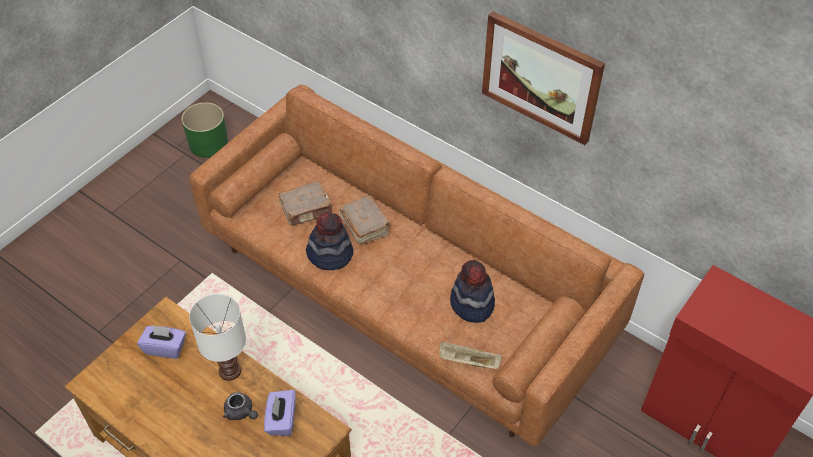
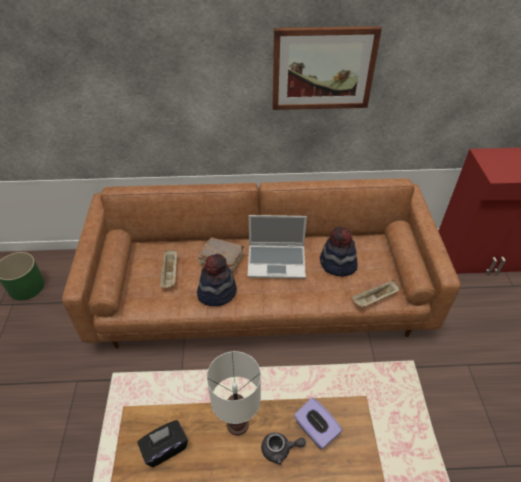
camera: 40 degrees left, 5 degrees down
(165, 348) = (165, 448): purple tissue box -> black tissue box
(307, 210) = (170, 274): brown book -> beige tray
(415, 261) = (277, 261): none -> laptop

